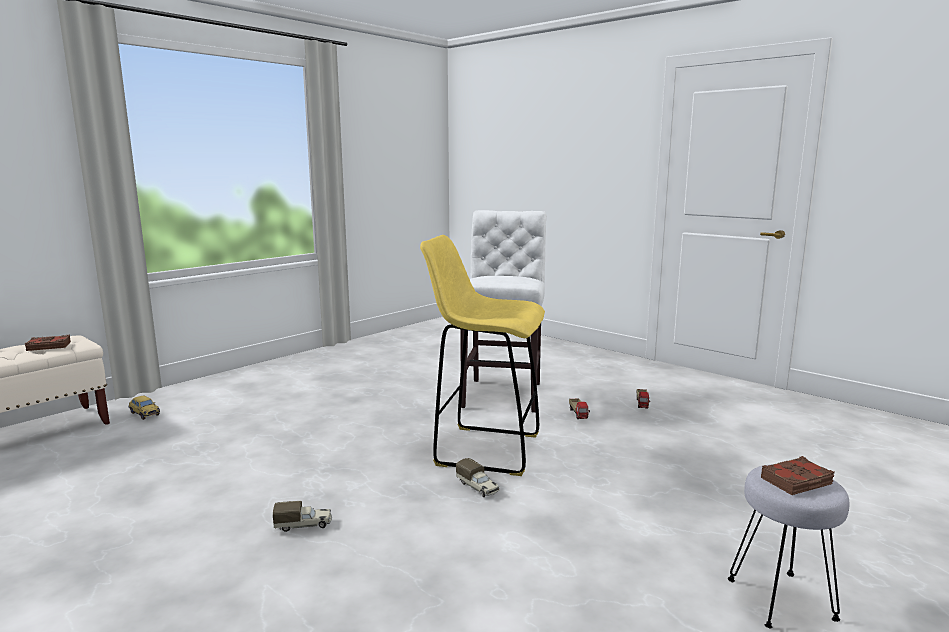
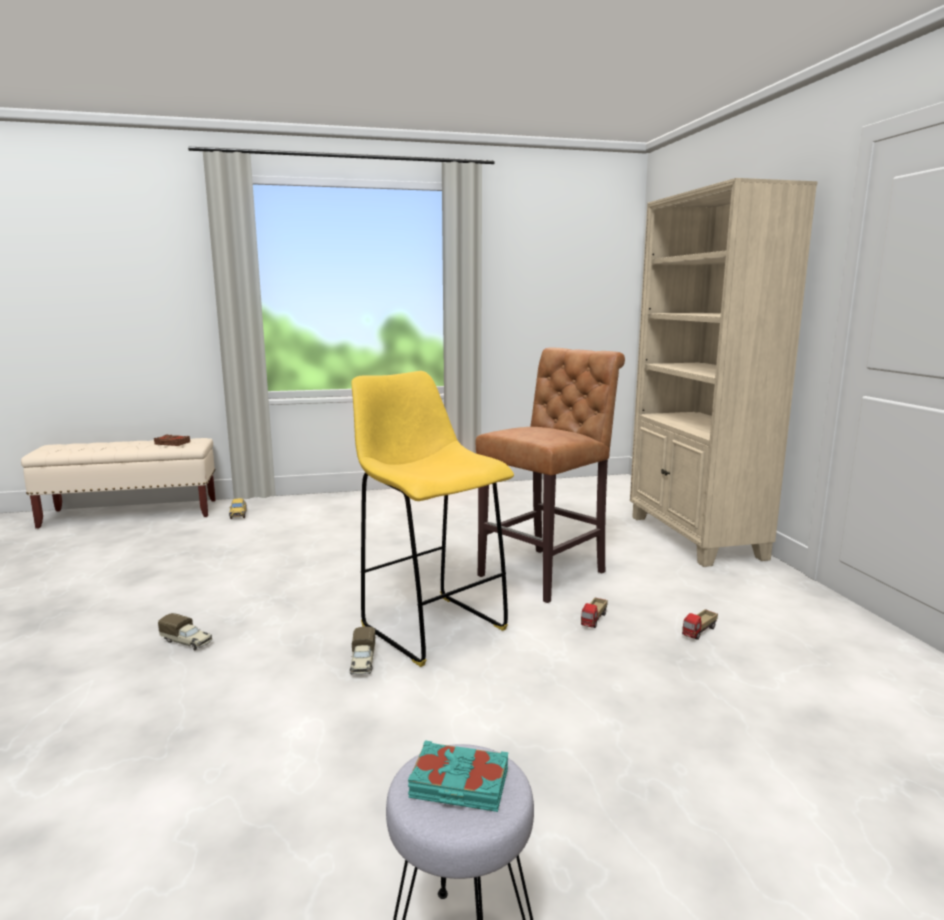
camera: 35 degrees right, 0 degrees up
(503, 393) = (547, 572): white stool -> brown stool
(557, 349) = (694, 537): none -> beige bookcase
(797, 481) = (459, 785): brown book -> turquoise book

